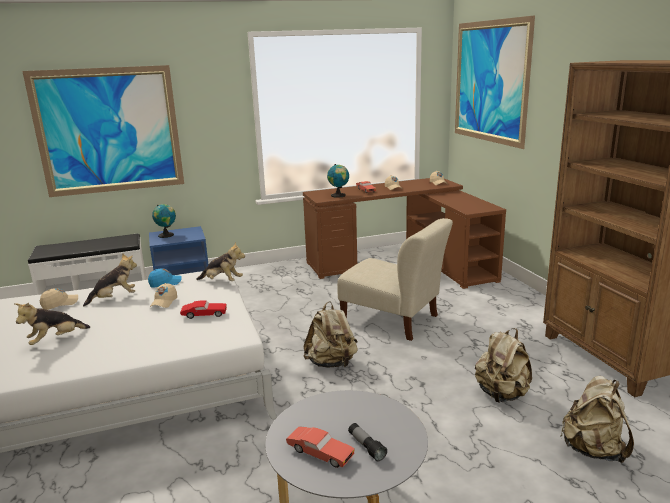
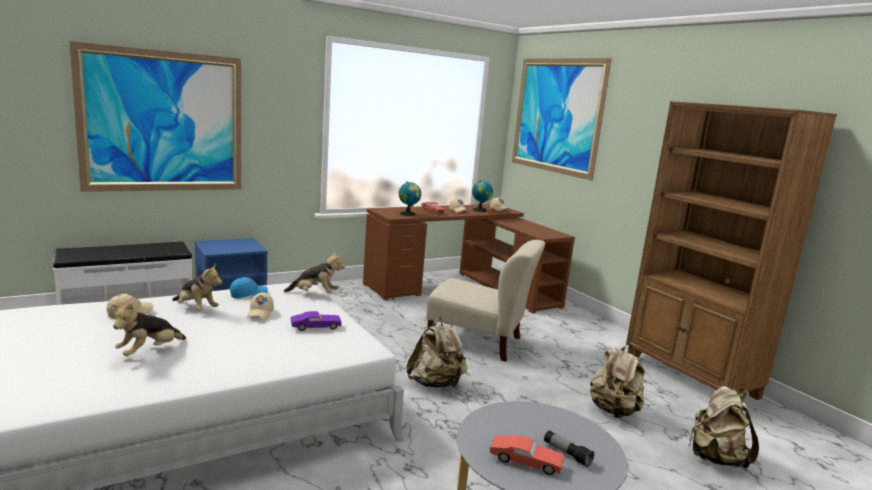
camera: 15 degrees left, 5 degrees down
(115, 298) = (196, 309): plush toy -> plush toy turned 75 degrees clockwise
(167, 235) = (219, 245): globe -> globe (480, 210)
(204, 315) = (315, 327): red toy car -> purple toy car

